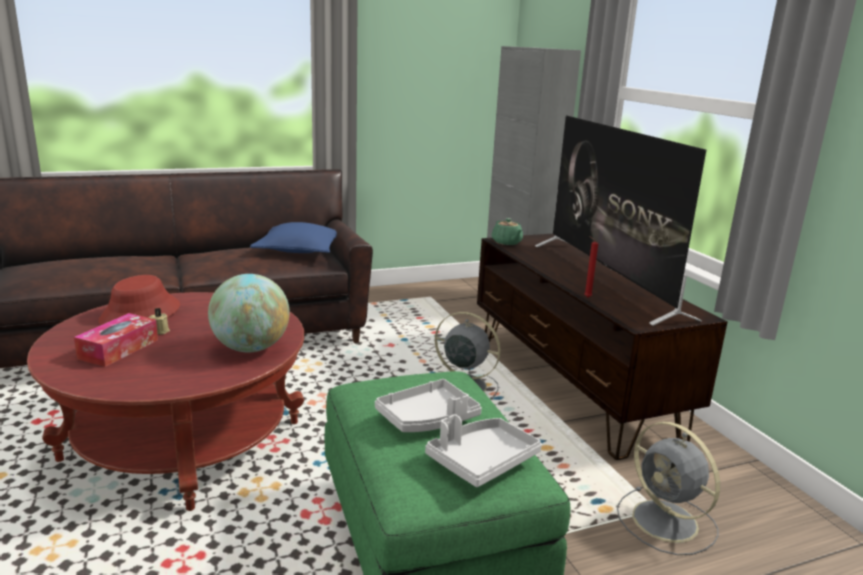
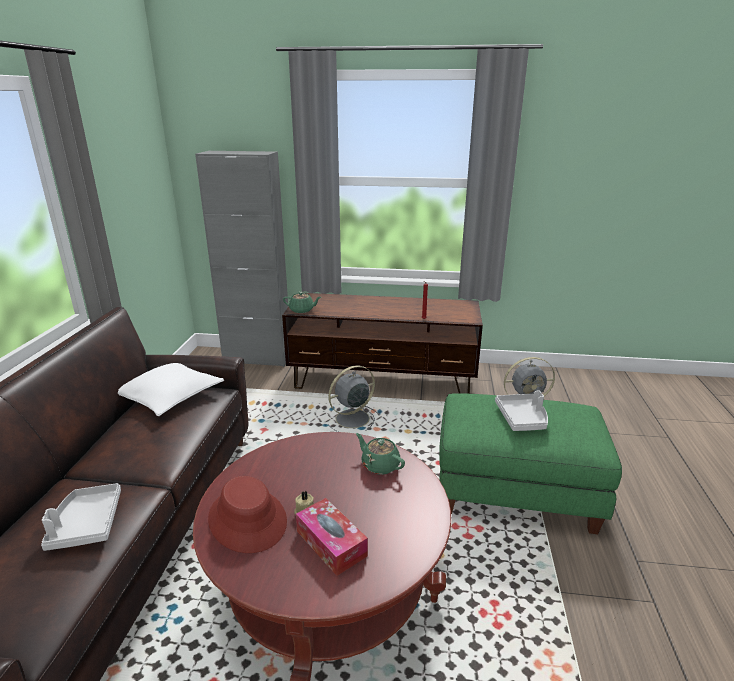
camera: 60 degrees left, 5 degrees up
(251, 348) = (379, 465): globe -> green teapot
(299, 250) = (169, 396): blue pillow -> white pillow
(482, 461) = (573, 415): grey tray -> grey tray (86, 524)
(607, 278) = (398, 305): television -> none

